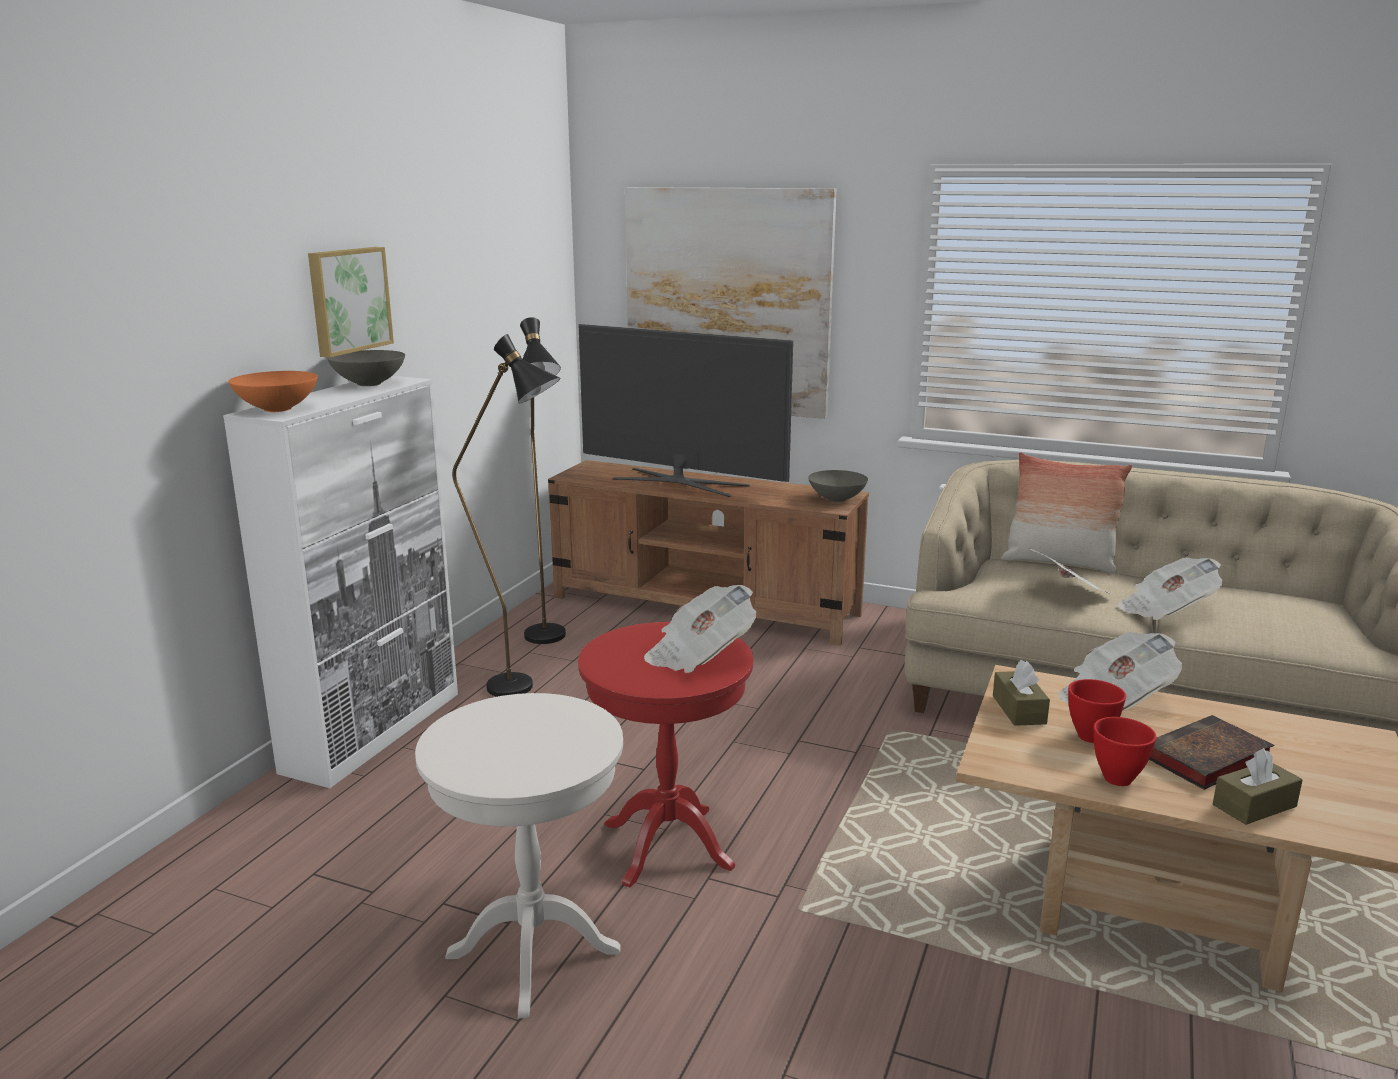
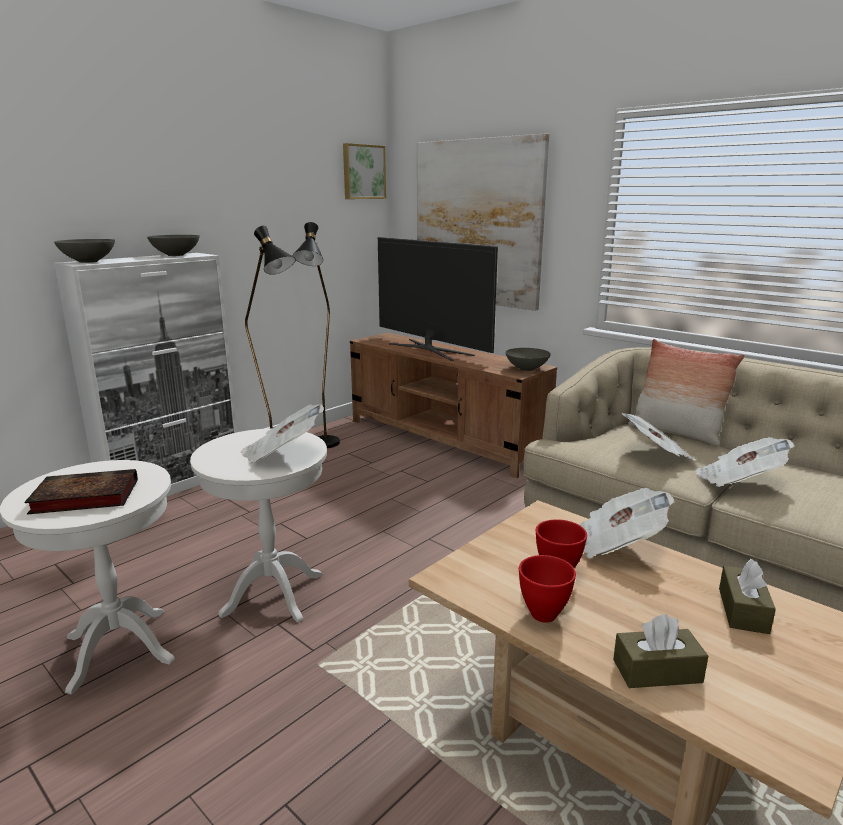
camera: 20 degrees right, 0 degrees up
(276, 409) = (88, 261): orange bowl -> grey bowl
(348, 300) = (173, 200): picture -> picture (363, 172)
(668, 845) = (273, 594): red side table -> white side table
(1019, 710) = (517, 538): brown tissue box -> brown tissue box (743, 610)
(1205, 759) = (648, 615): book -> book (82, 497)

